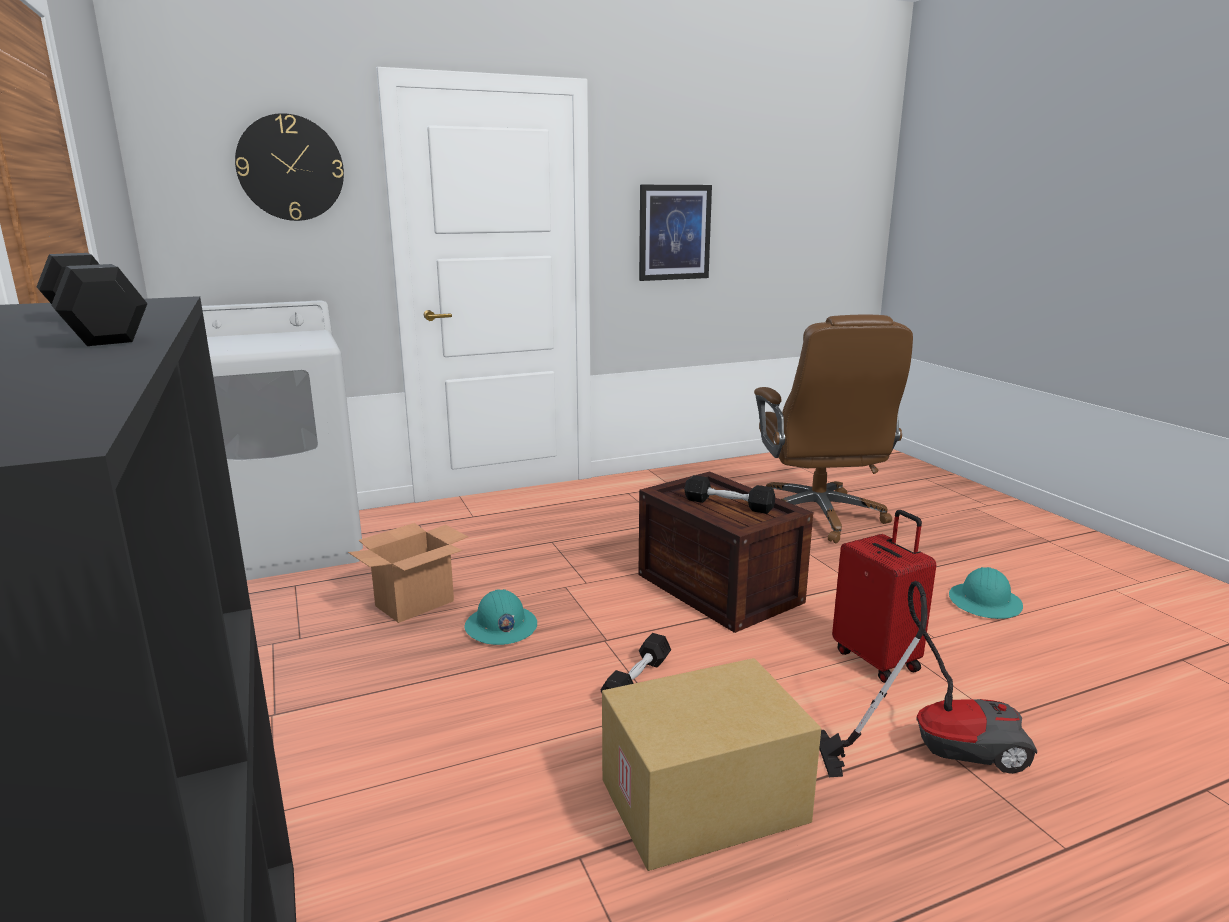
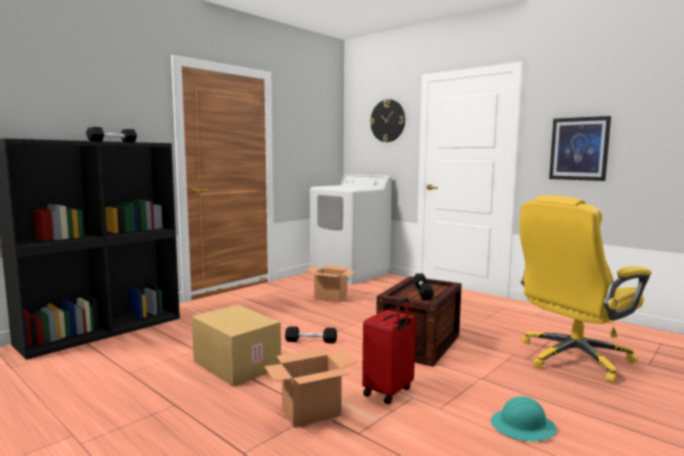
camera: 65 degrees right, 10 degrees down
(500, 627) = (328, 312): turquoise hard hat -> none
(818, 516) = (573, 358): brown office chair -> yellow office chair
(935, 748) = (310, 413): vacuum cleaner -> cardboard box

